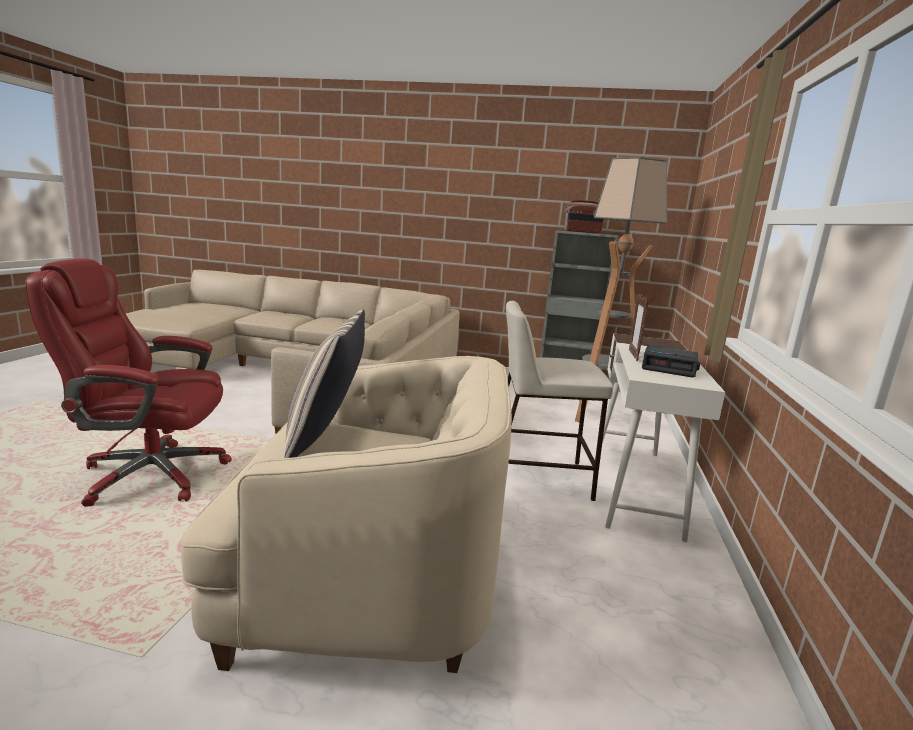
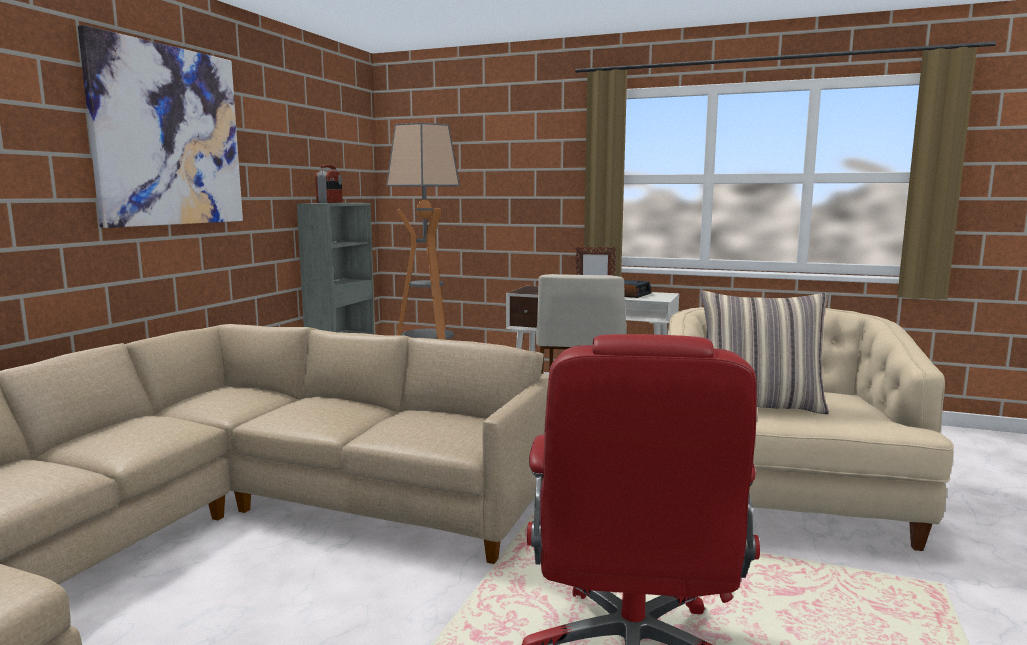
camera: 80 degrees left, 5 degrees down
(451, 179) = (168, 136): none -> picture

